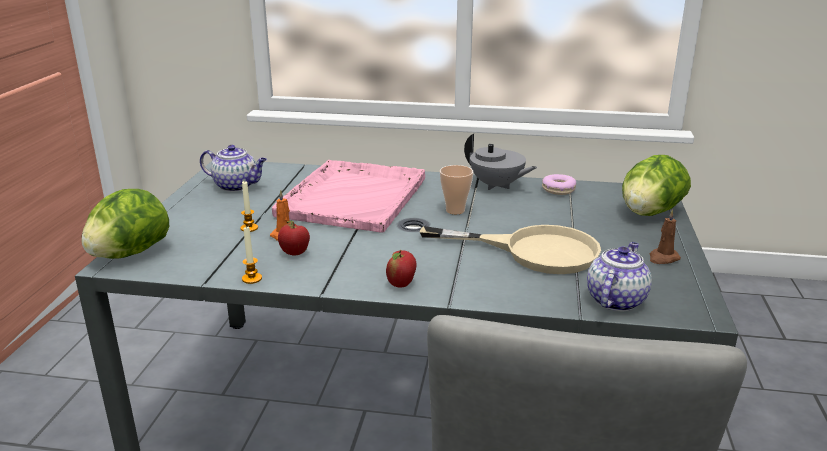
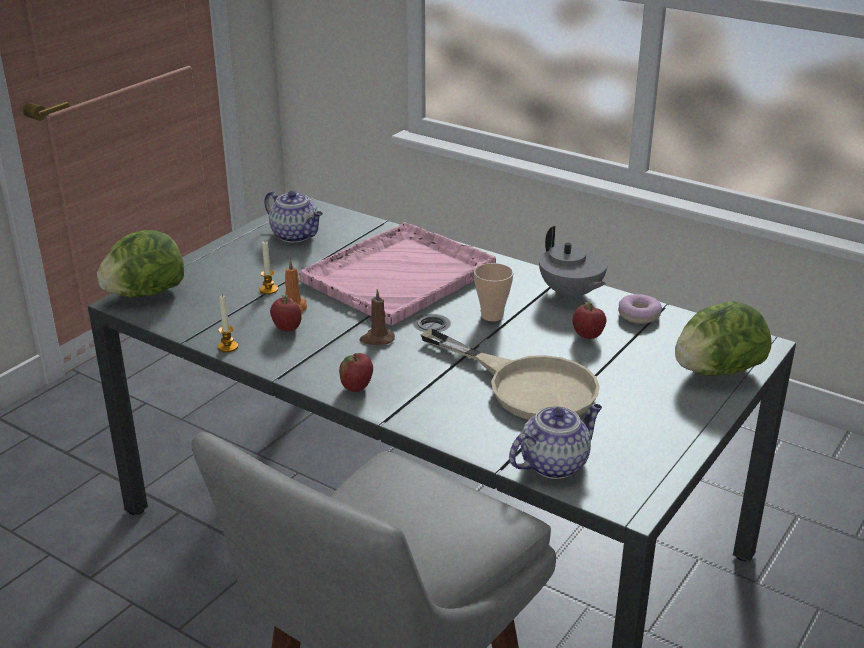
camera: 25 degrees right, 5 degrees up
(539, 210) = (587, 336): none -> apple
(663, 258) = (664, 431): brown candle -> brown candle (377, 339)

